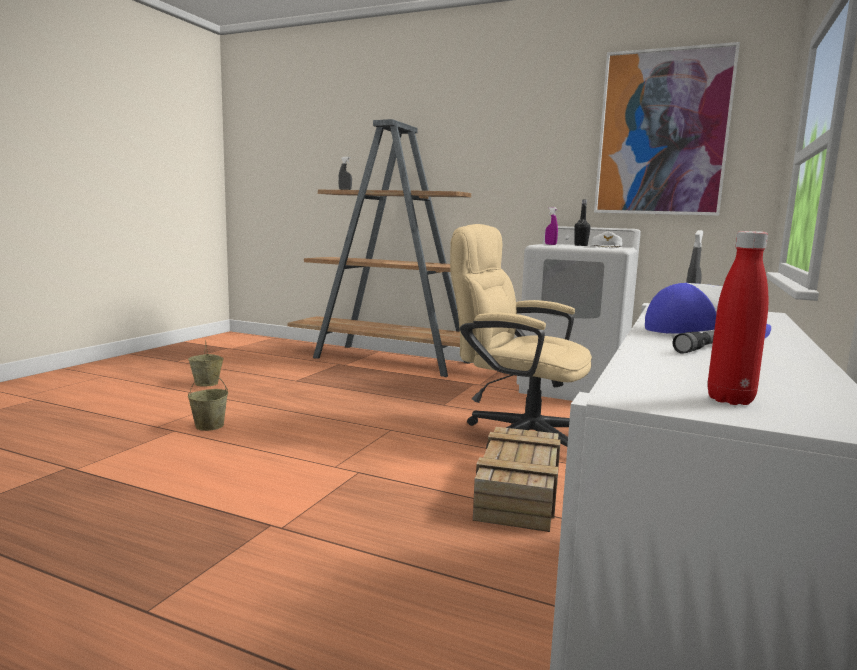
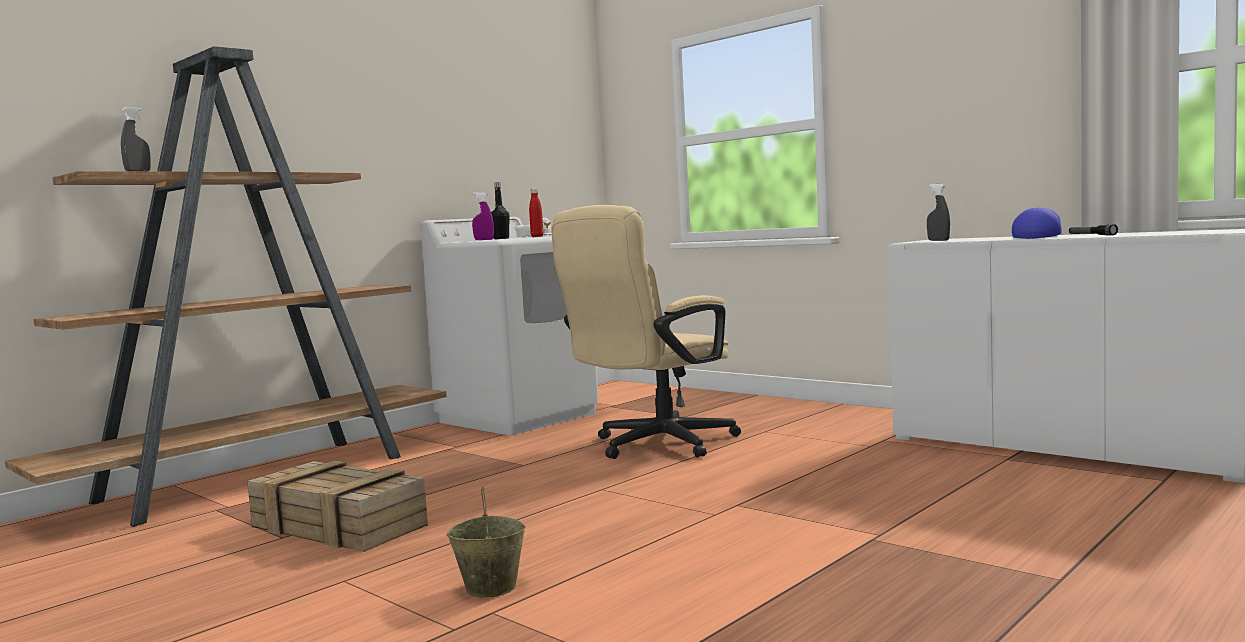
camera: 70 degrees left, 5 degrees down
(207, 383) = (190, 607): beige bucket -> none
(519, 493) = (810, 456): crate -> crate (341, 526)
(662, 133) = (513, 108): picture -> none
(730, 400) = (1218, 231): red bottle -> red bottle (537, 236)

